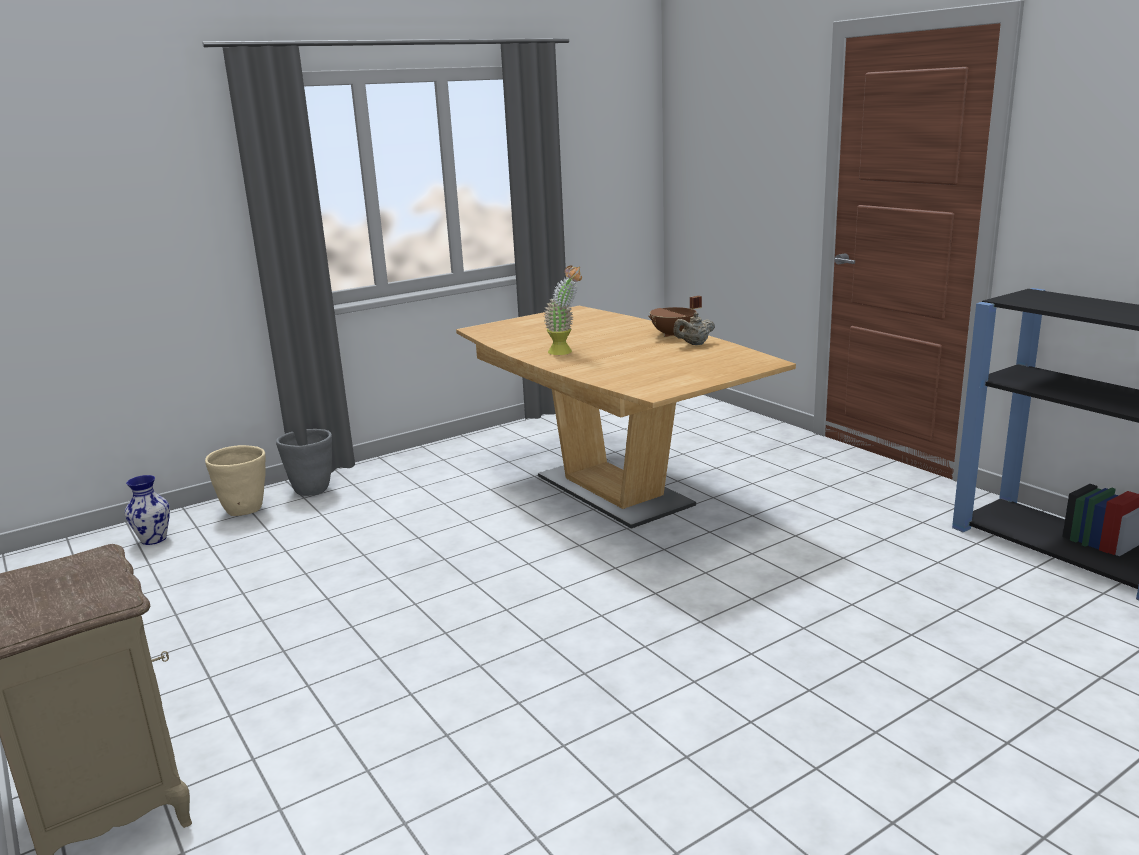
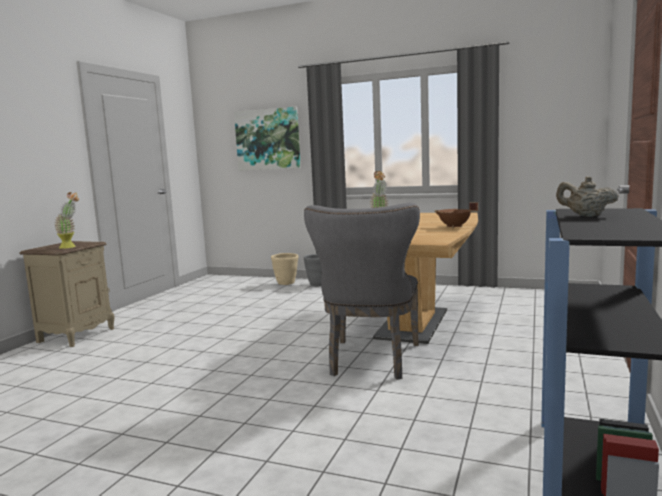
camera: 55 degrees right, 10 degrees down
(104, 584) = (71, 247): none -> potted plant
(122, 208) = (268, 139): none -> picture
(154, 539) = (247, 283): vase -> none
(694, 344) = (443, 231): beige teapot -> beige teapot (585, 216)
(708, 553) = (371, 362): none -> grey chair

